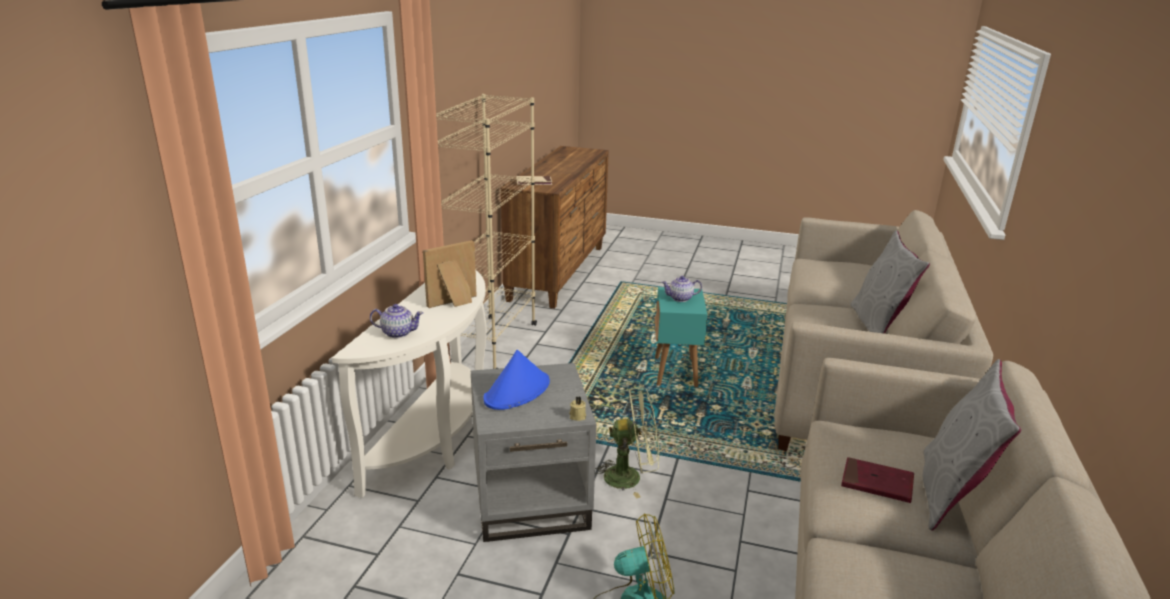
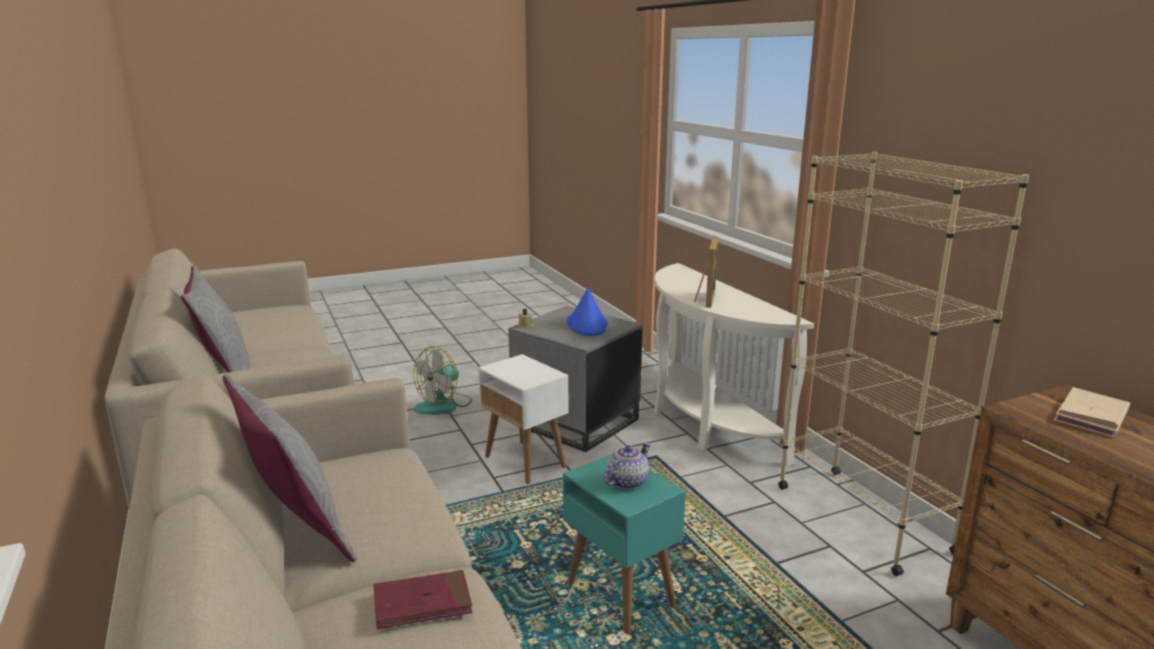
camera: 140 degrees right, 5 degrees down
(397, 333) = (682, 278): teapot -> none
(630, 477) = (525, 462): green fan -> white side table
(877, 483) = (286, 358): red book -> red book (422, 603)

